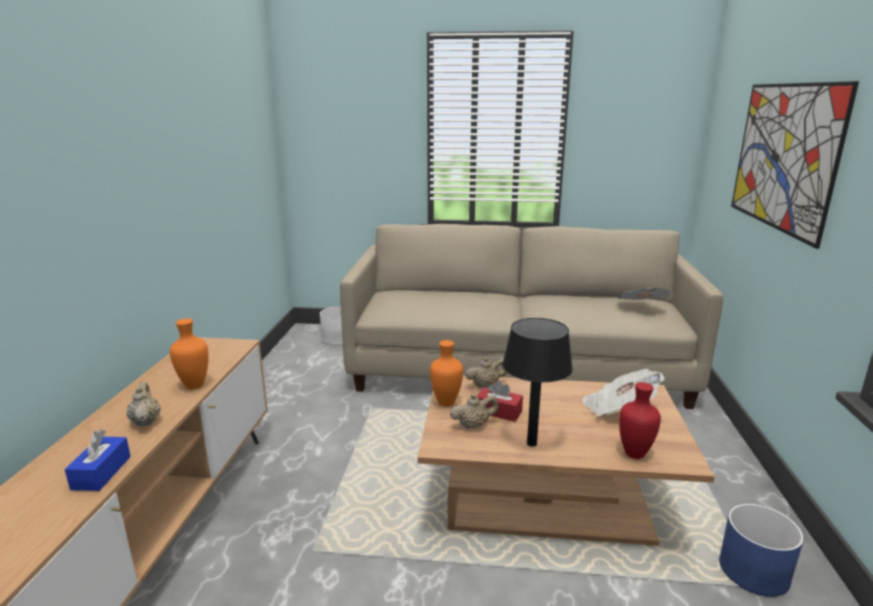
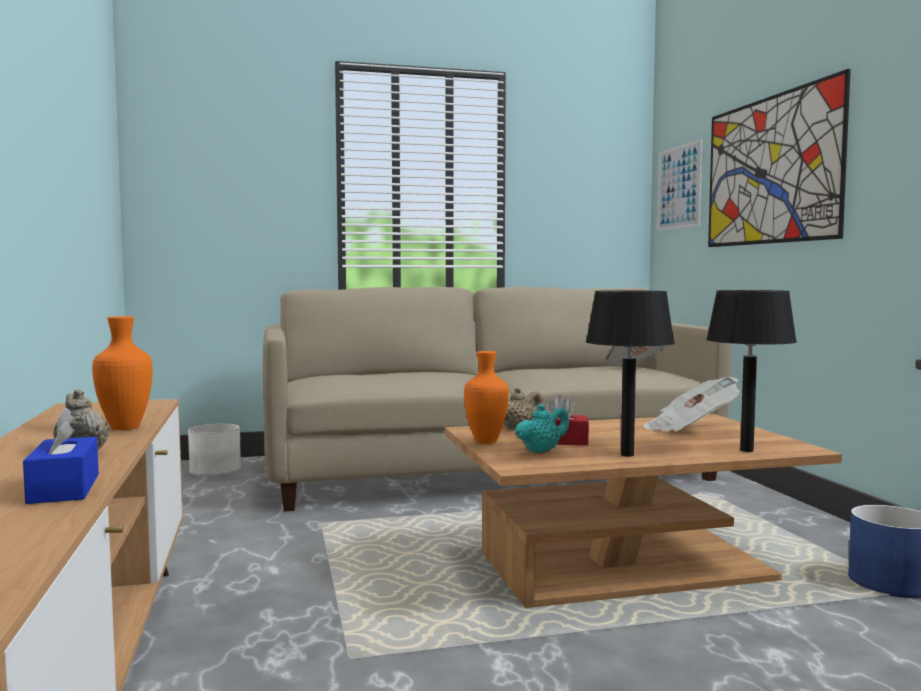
camera: 20 degrees left, 15 degrees down
(473, 425) = (541, 451): beige teapot -> turquoise teapot
(633, 455) = (746, 450): red vase -> black table lamp
(722, 140) = (679, 187): none -> picture

